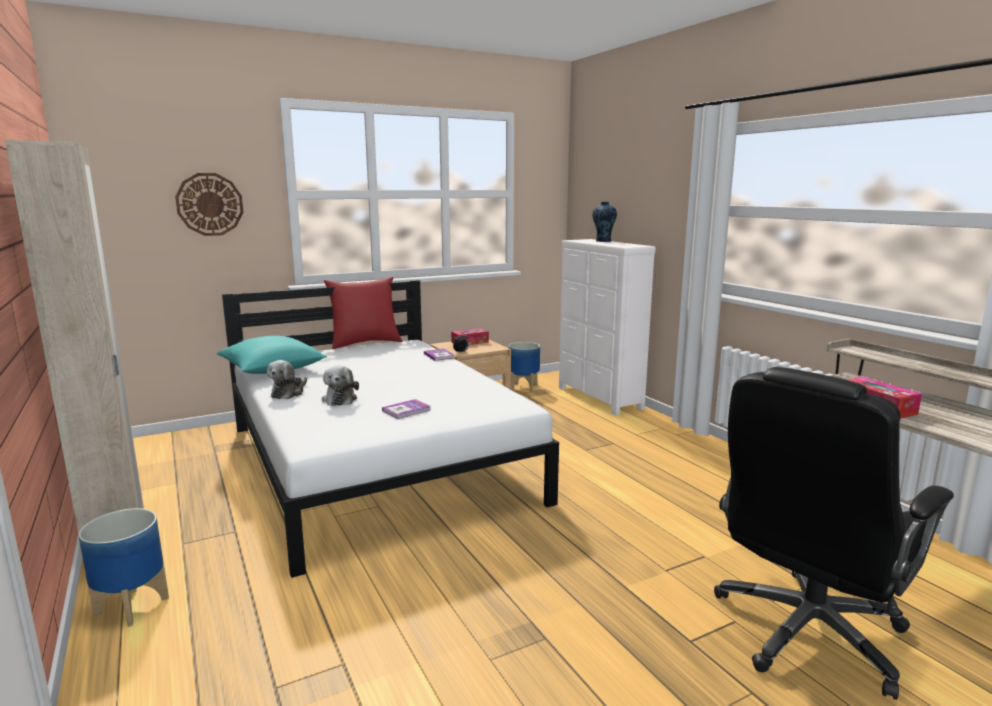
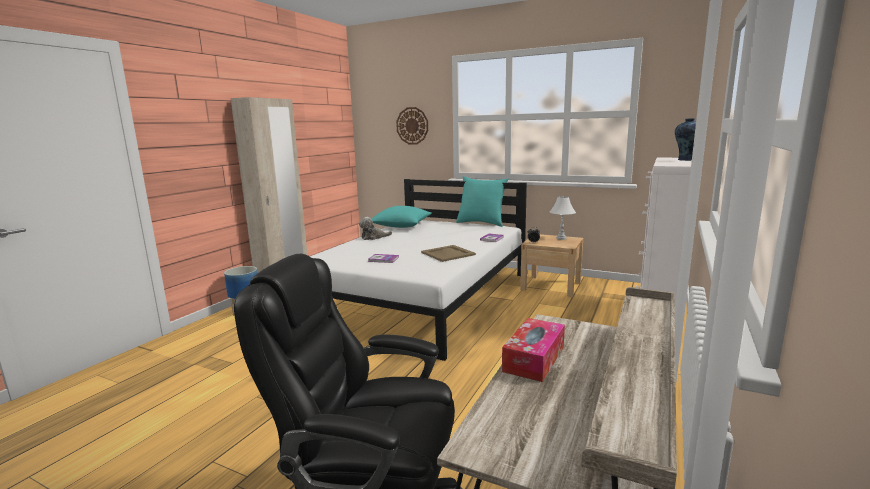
camera: 55 degrees right, 0 degrees up
(340, 399) = (379, 246): plush toy -> none
(365, 343) = (481, 223): red pillow -> turquoise pillow
(452, 382) = (448, 253): none -> beige tray
(470, 342) = (561, 238): tissue box -> white table lamp
(523, 387) = (614, 290): planter -> none

